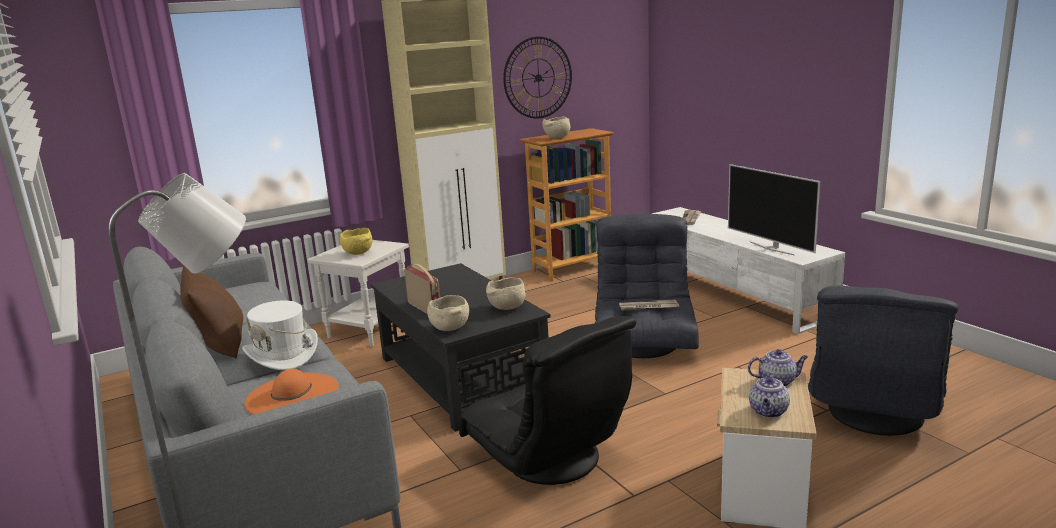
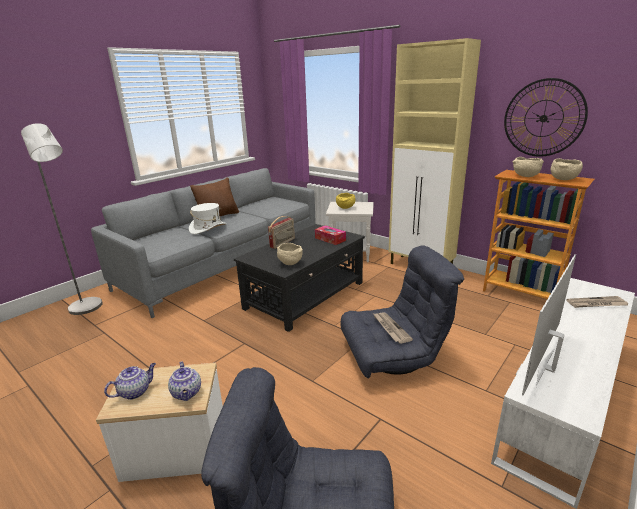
camera: 70 degrees right, 5 degrees up
(292, 395) = (164, 240): orange hat -> none
(449, 280) = (330, 239): none -> tissue box
(449, 328) = (254, 255): beige bowl -> beige bowl (563, 179)
(550, 460) = (213, 347): black armchair -> none
(768, 412) = (135, 391): teapot -> teapot turned 135 degrees clockwise

